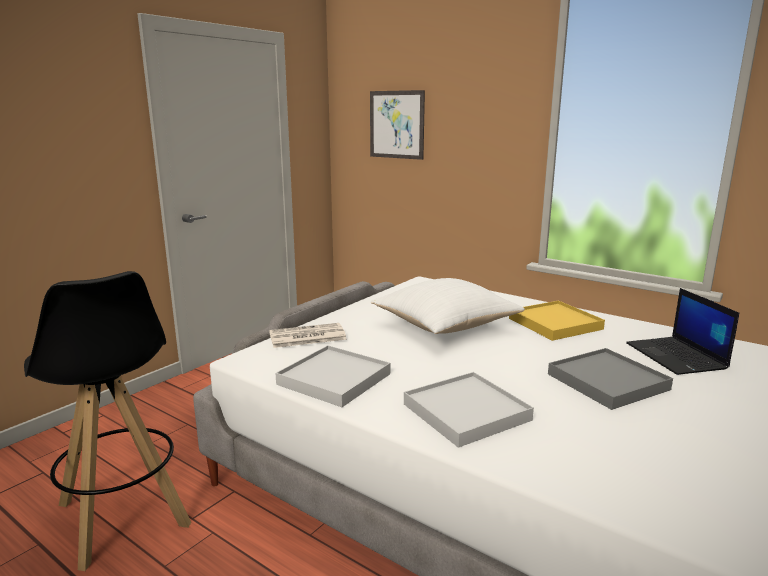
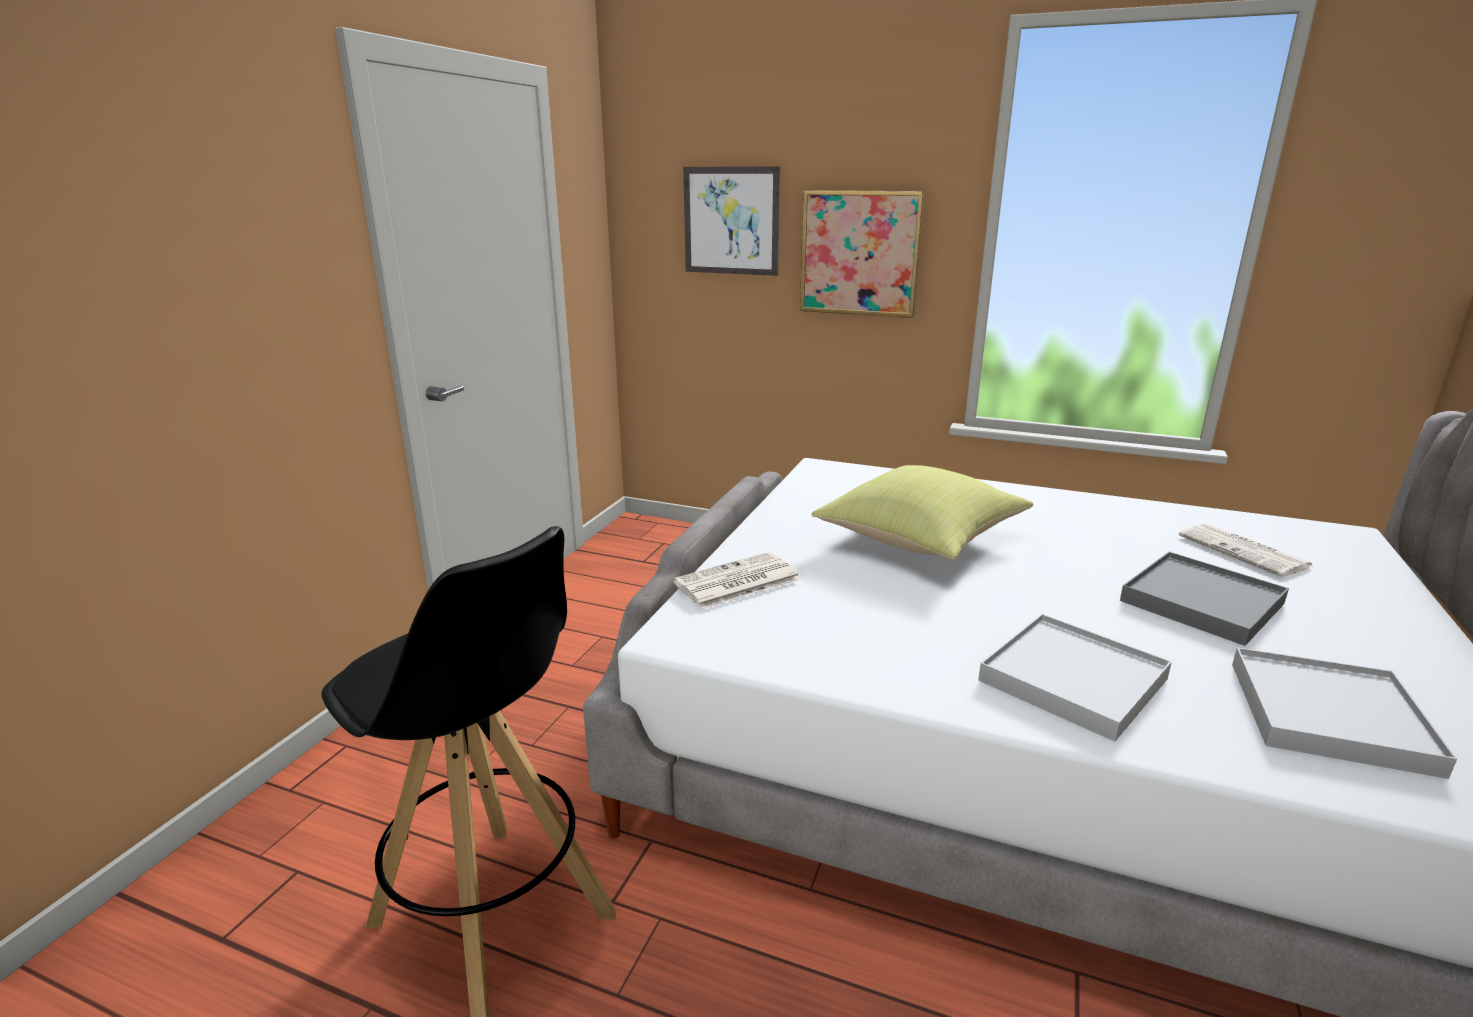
camera: 15 degrees left, 5 degrees up
(334, 379) = (841, 652): white tray -> white tray (1328, 715)
(445, 328) = (921, 542): white pillow -> yellow pillow
(471, 145) = (860, 253): none -> picture
(555, 324) = (1057, 518): yellow tray -> none
(677, 356) = (1245, 551): laptop -> newspaper

